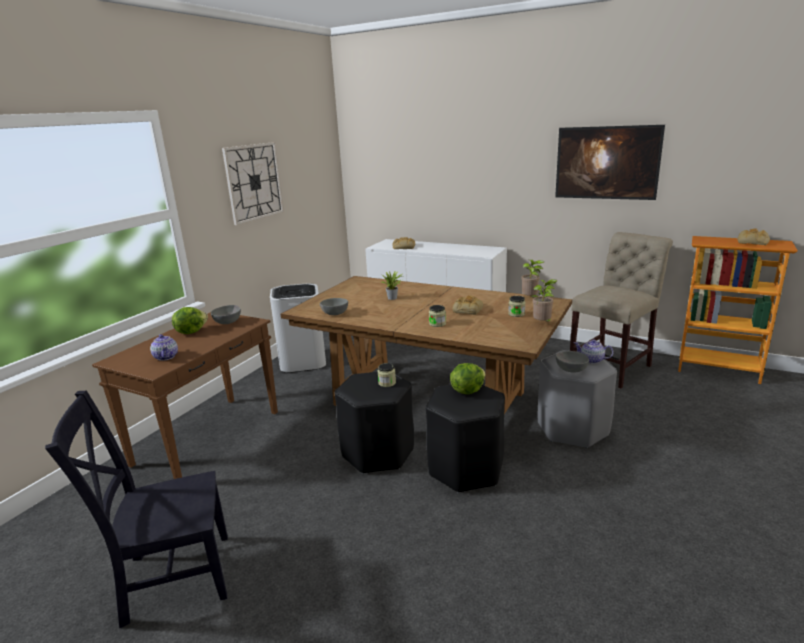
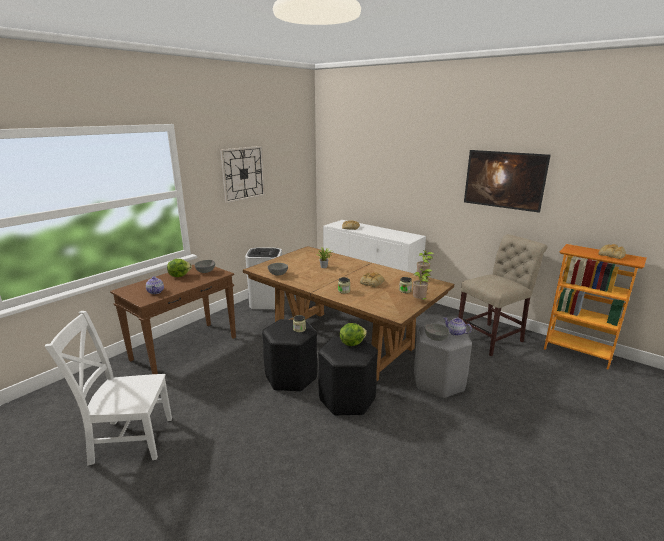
camera: 10 degrees right, 0 degrees up
(172, 578) = (129, 439): black chair -> white chair

